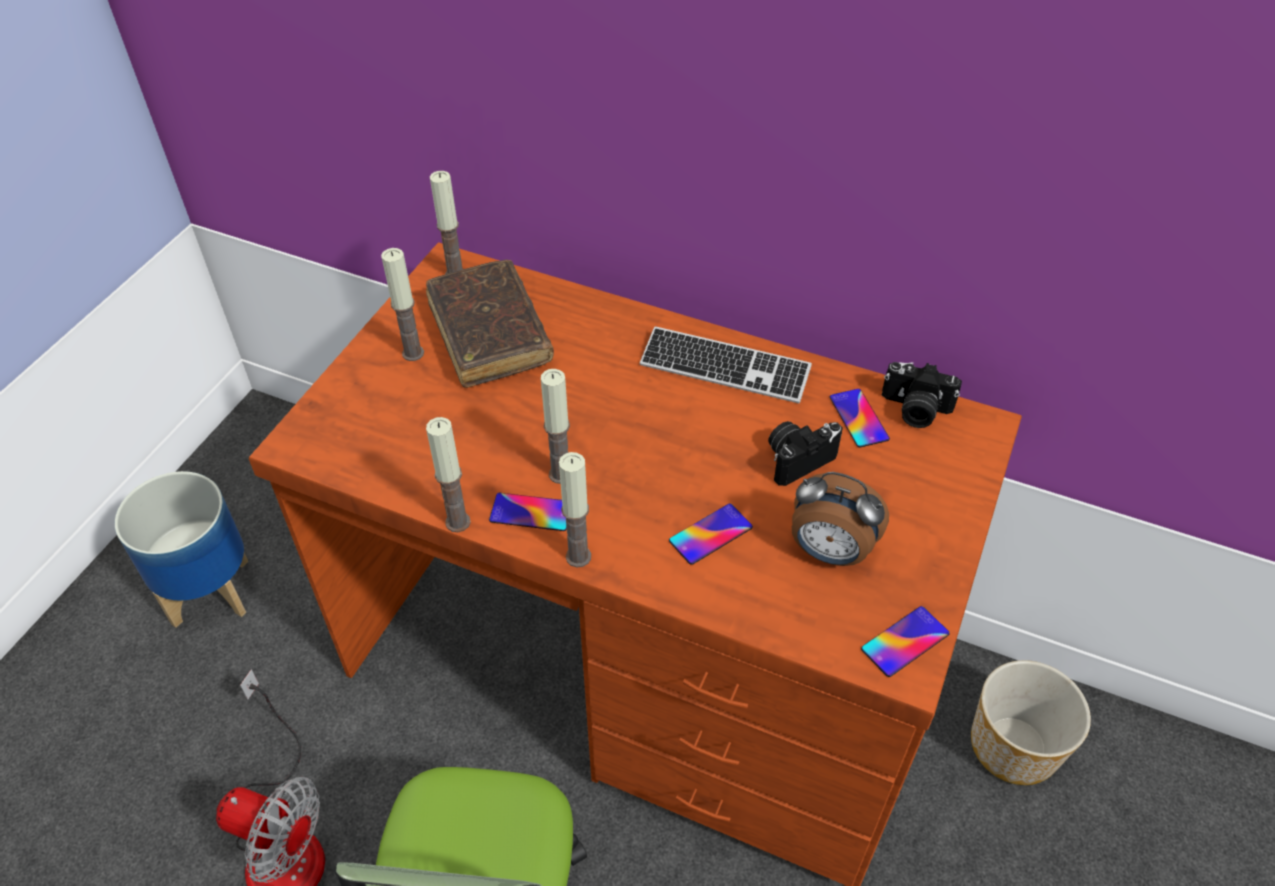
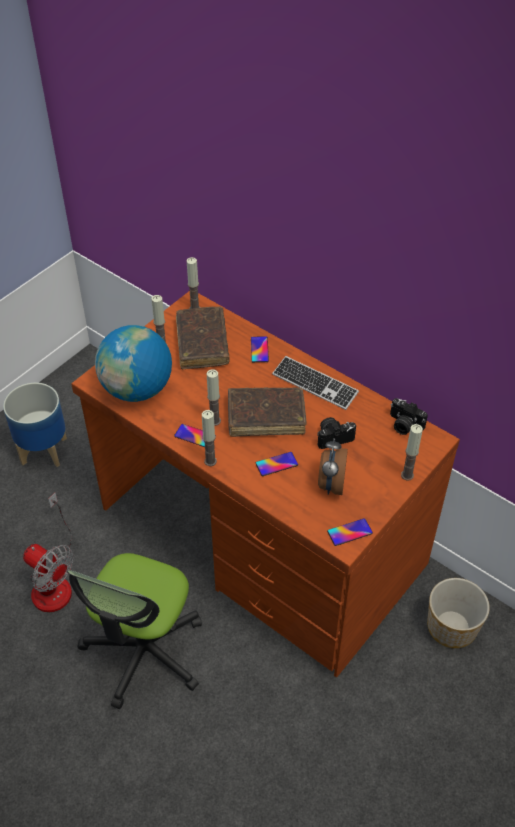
camera: 15 degrees right, 0 degrees up
(388, 443) = (137, 389): none -> globe
(458, 522) = (159, 433): candle -> candle (407, 475)
(657, 446) = (266, 417): none -> brown book
(829, 552) = (331, 484): alarm clock -> alarm clock turned 60 degrees clockwise
(858, 418) = (373, 423): phone -> phone (259, 349)

